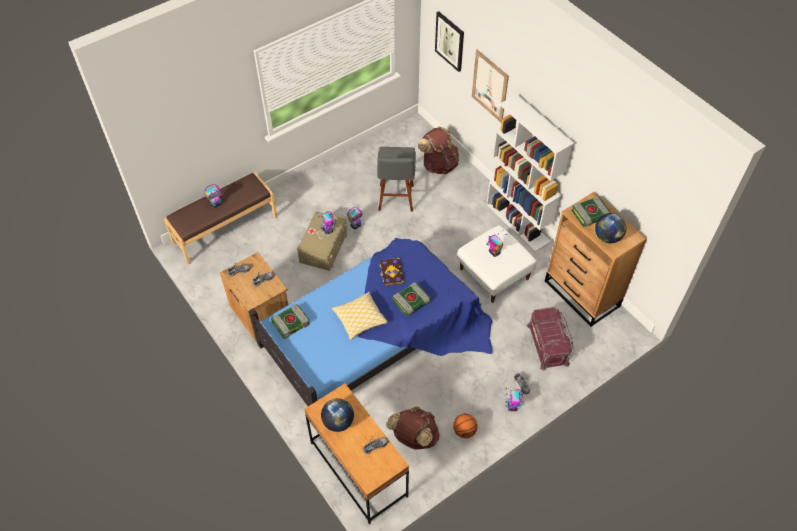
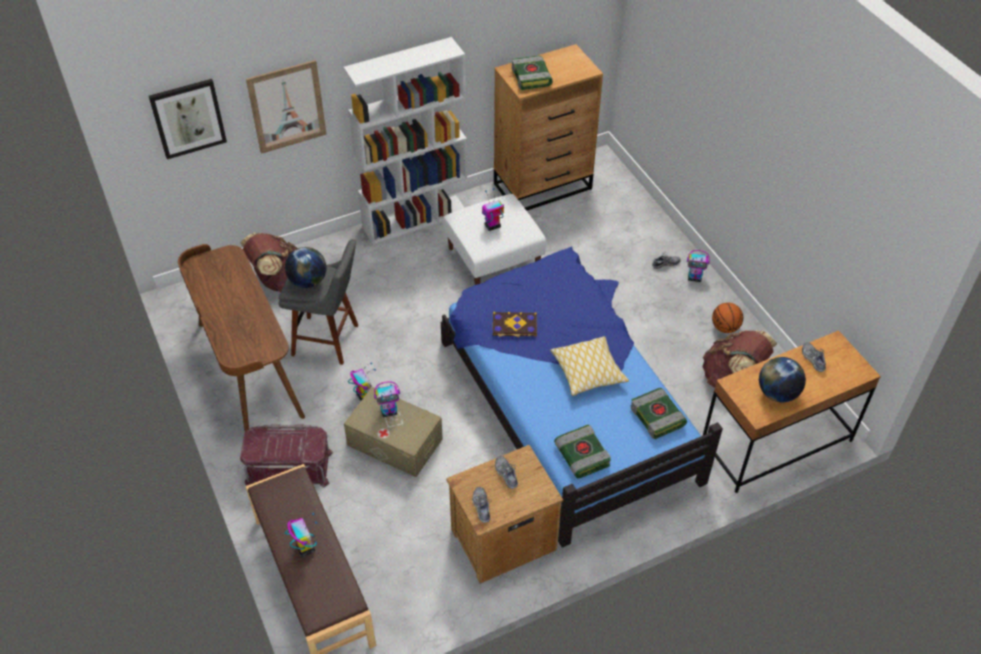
camera: 80 degrees left, 5 degrees down
(364, 167) = (248, 370): none -> brown desk
(411, 302) = (571, 311): book -> book (658, 417)
(548, 344) = (611, 229): red storage box -> red storage box (289, 466)
(607, 237) = (569, 71): globe -> globe (308, 281)

